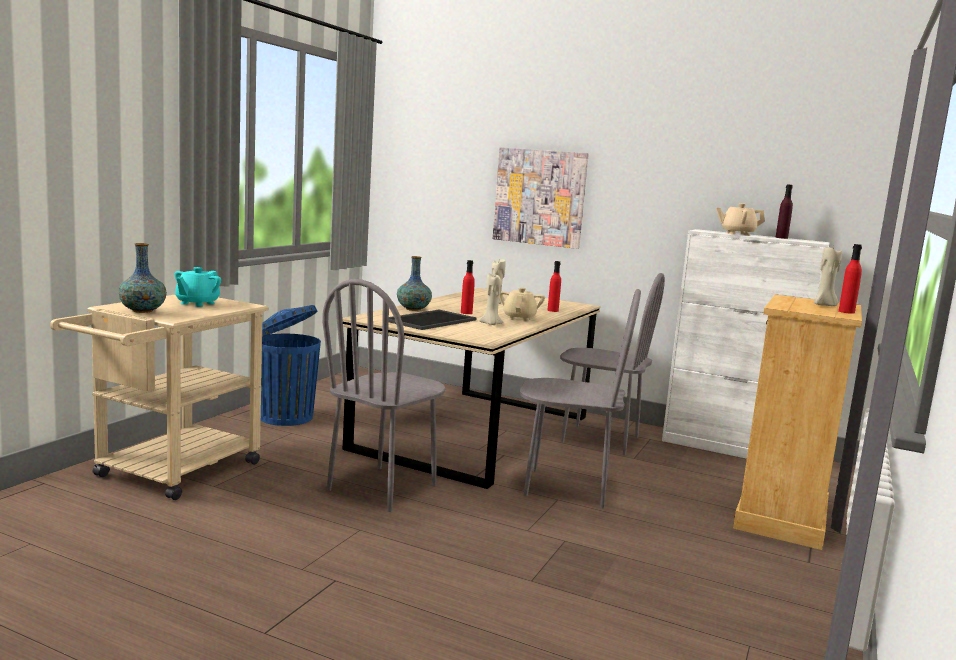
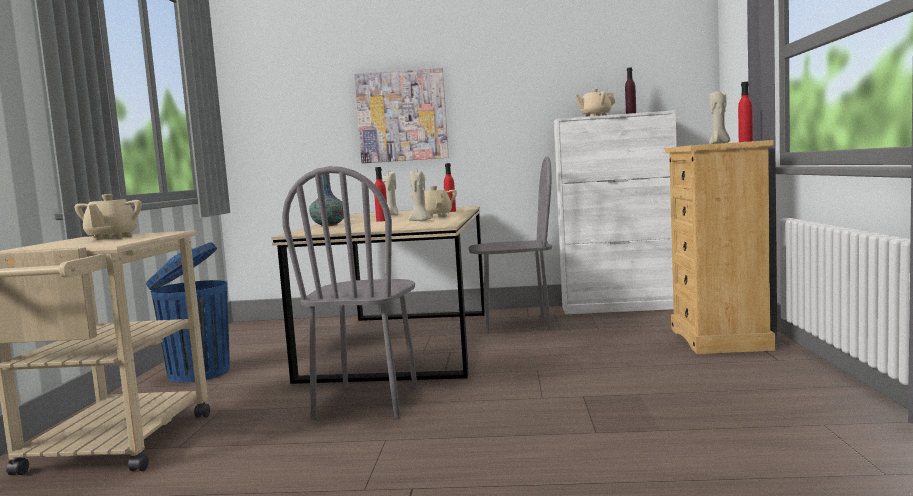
camera: 20 degrees left, 5 degrees down
(142, 311) = (58, 246): vase -> none
(197, 303) = (111, 238): turquoise teapot -> beige teapot
(430, 320) = (361, 226): tray -> none
(566, 487) = (534, 360): grey chair -> none

